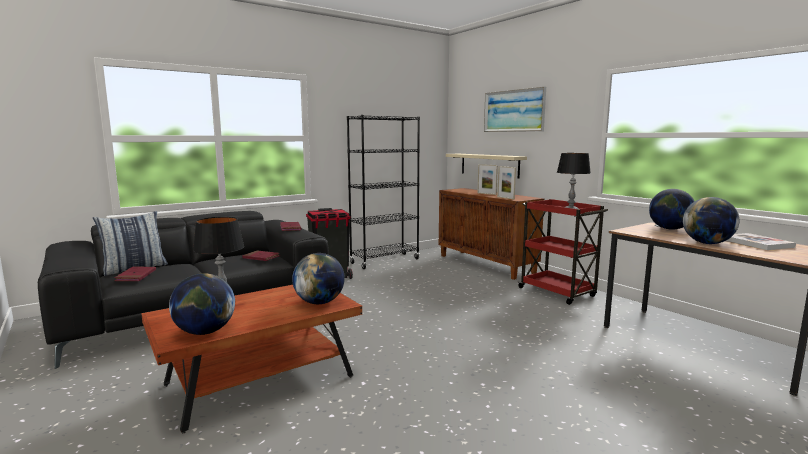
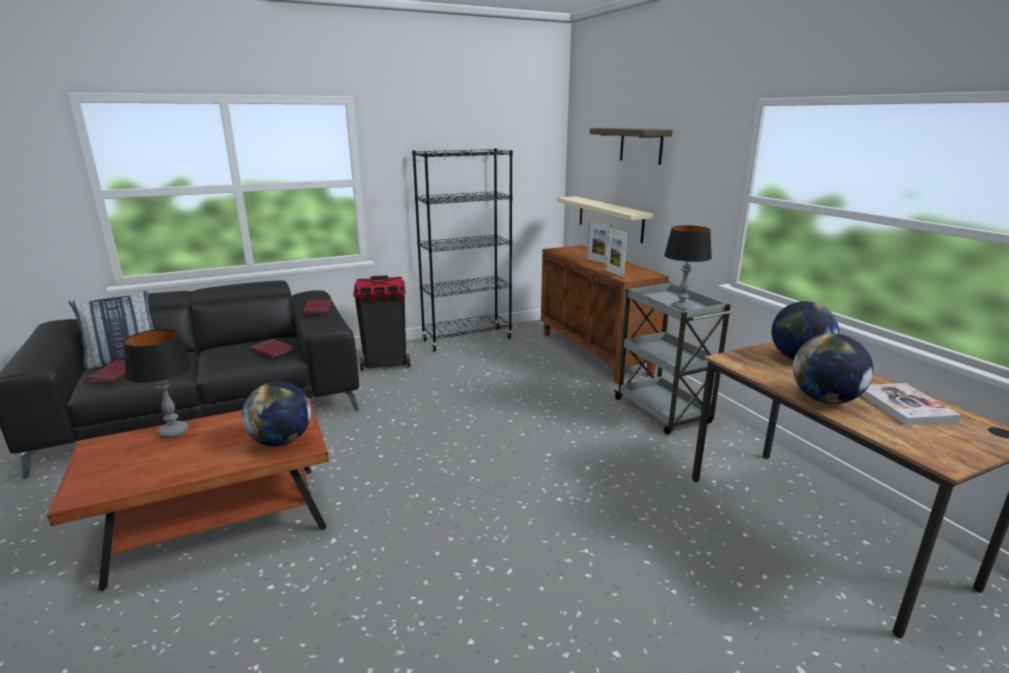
camera: 10 degrees right, 10 degrees up
(205, 332) = (120, 482): globe -> none
(514, 111) = (641, 145): picture -> shelf
(557, 292) = (663, 412): red cart -> grey cart

